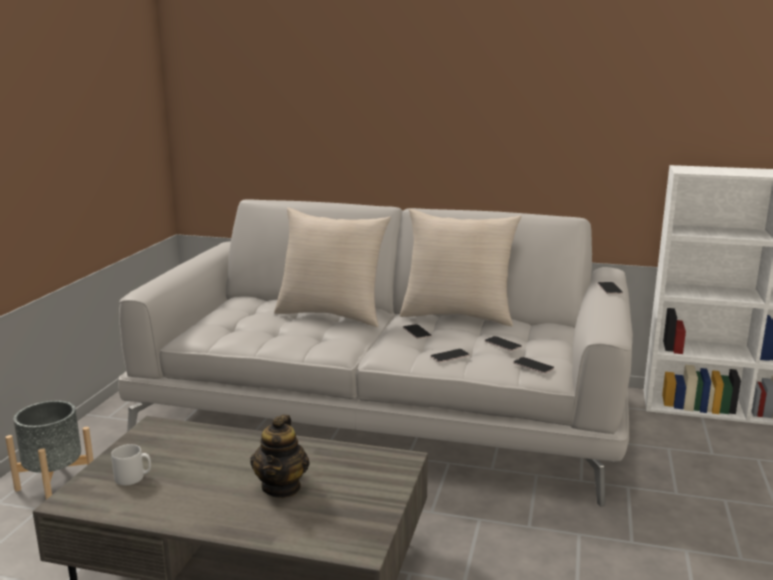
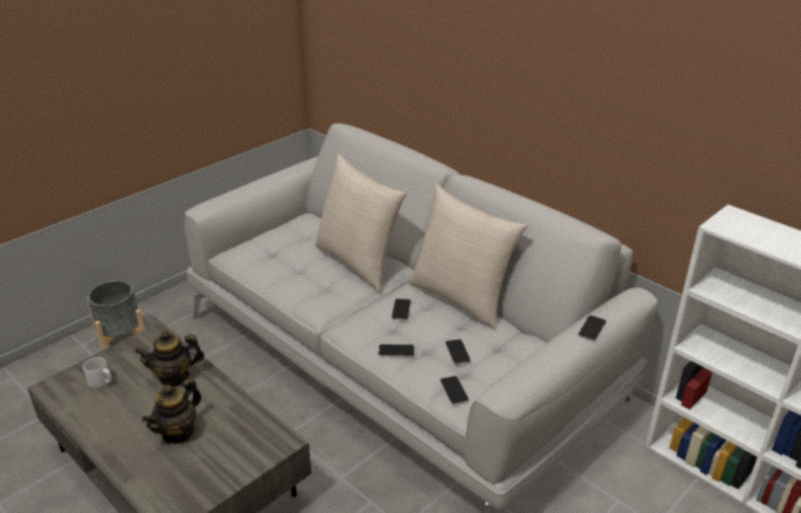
camera: 30 degrees right, 15 degrees up
(220, 449) = (174, 377): none -> teapot

